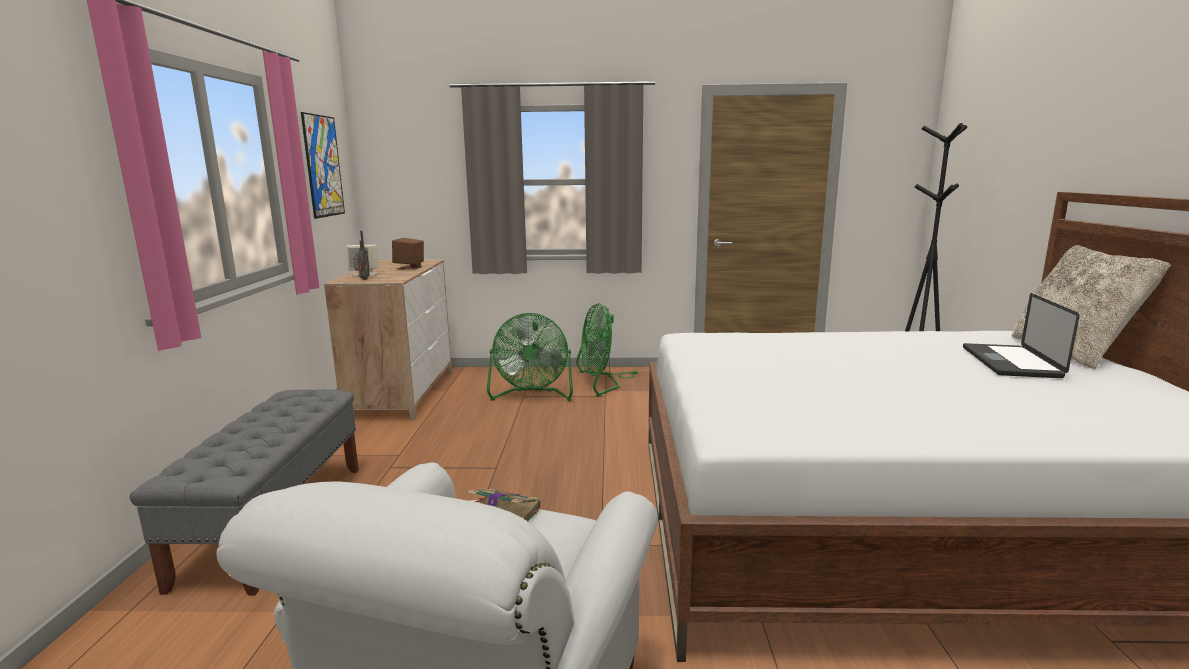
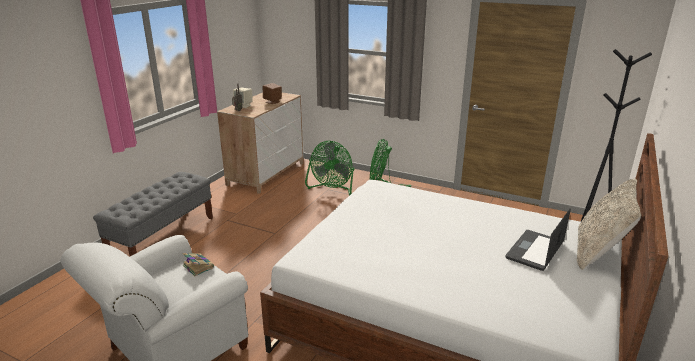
camera: 25 degrees right, 10 degrees up
(323, 166) = (232, 37): picture -> none

